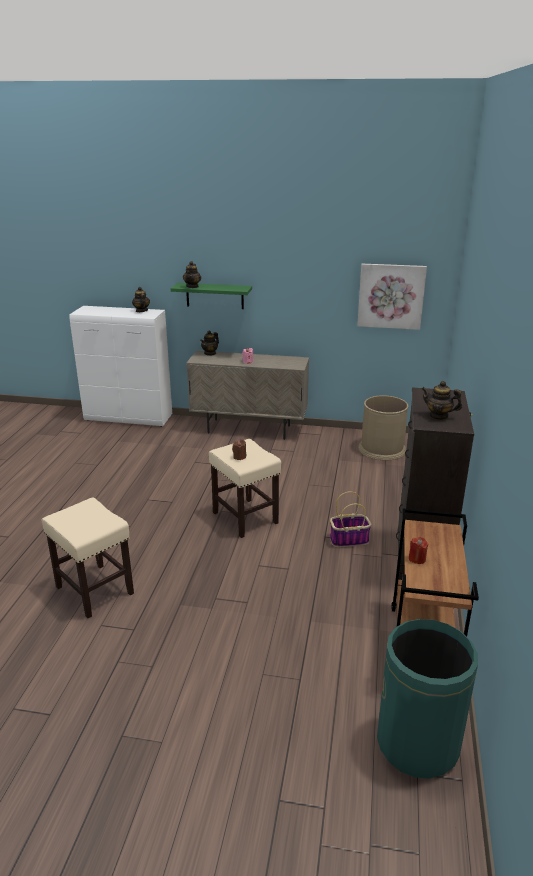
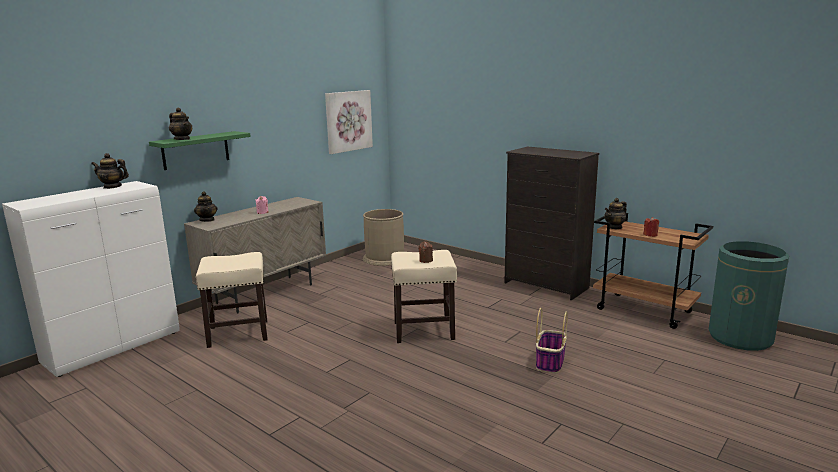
camera: 60 degrees left, 10 degrees down
(95, 590) = (476, 436): beige stool -> beige stool (239, 333)
(349, 540) = (501, 300): basket -> basket (550, 362)
(438, 416) = (564, 153): teapot -> teapot (614, 227)

